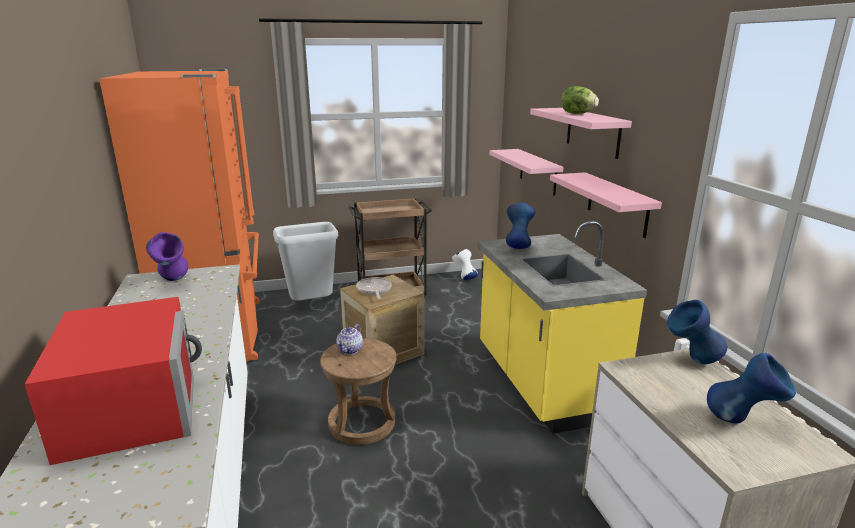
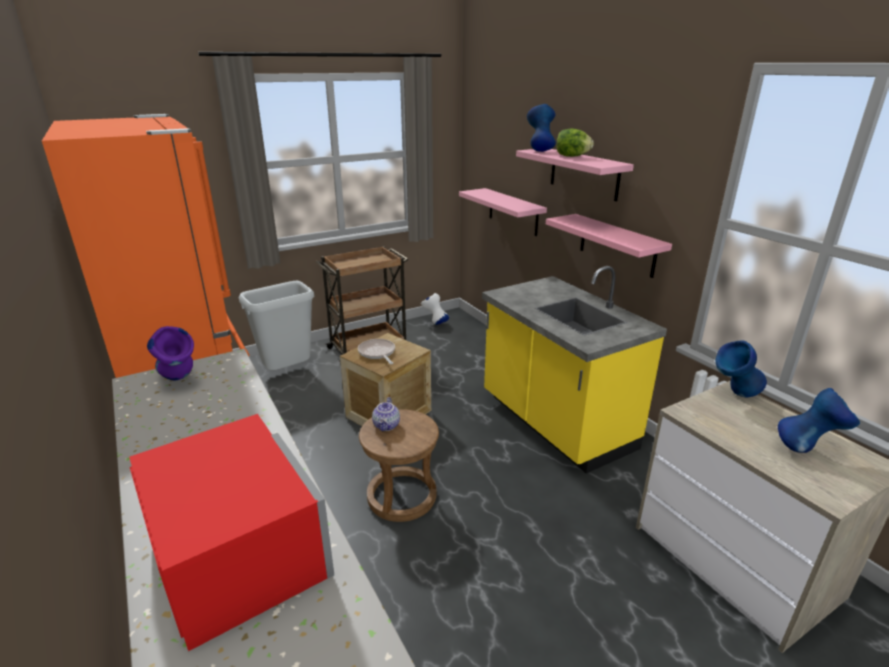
camera: 15 degrees left, 5 degrees up
(518, 247) = (524, 294): blue vase -> blue vase (539, 150)

